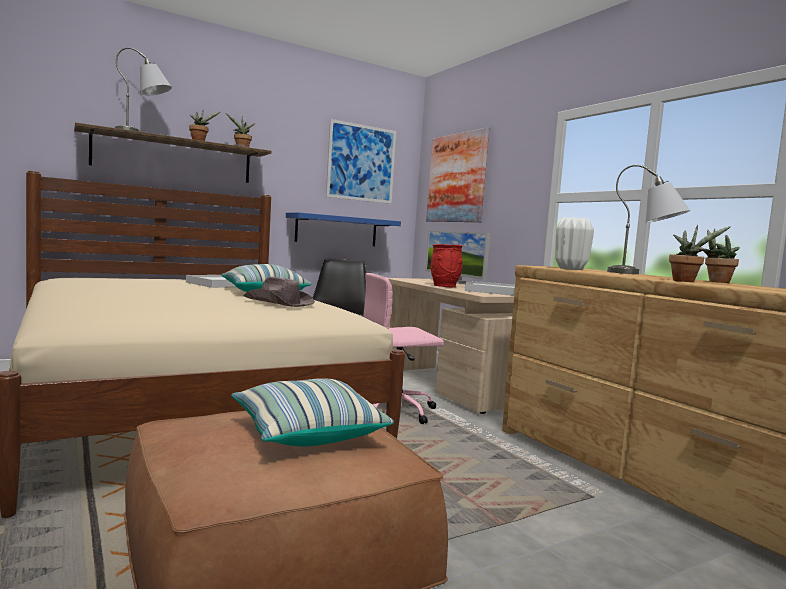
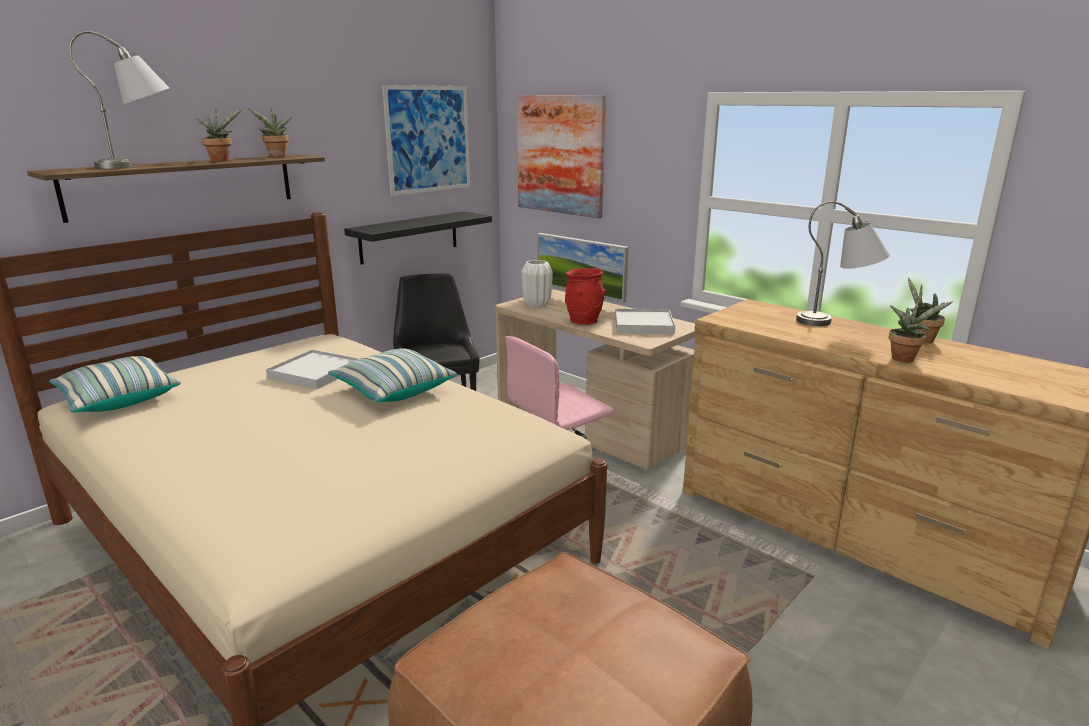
camera: 15 degrees left, 15 degrees up
(279, 303) = (442, 422): brown hat -> none
(306, 432) = (594, 636): pillow -> pillow (118, 399)
(336, 230) = (409, 237): blue shelf -> black shelf
(571, 269) = (760, 323): white vase -> white vase (537, 305)

